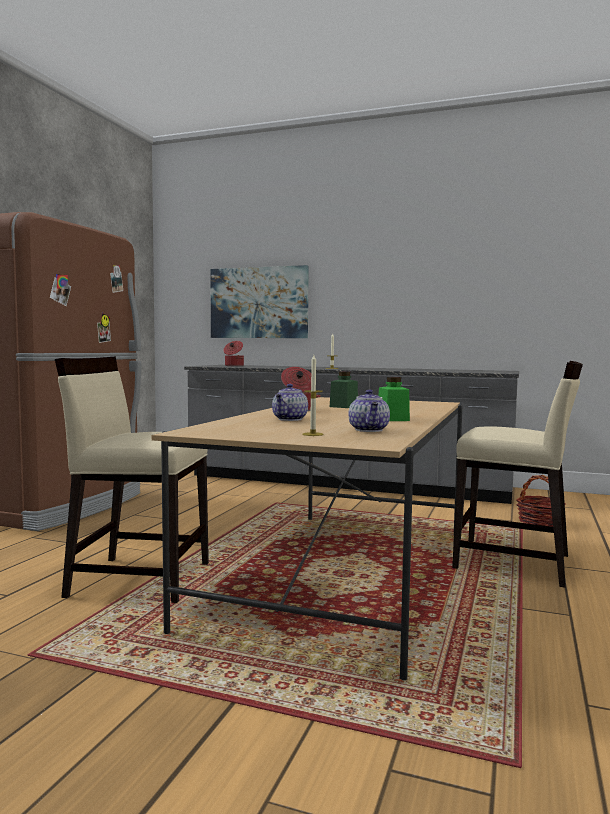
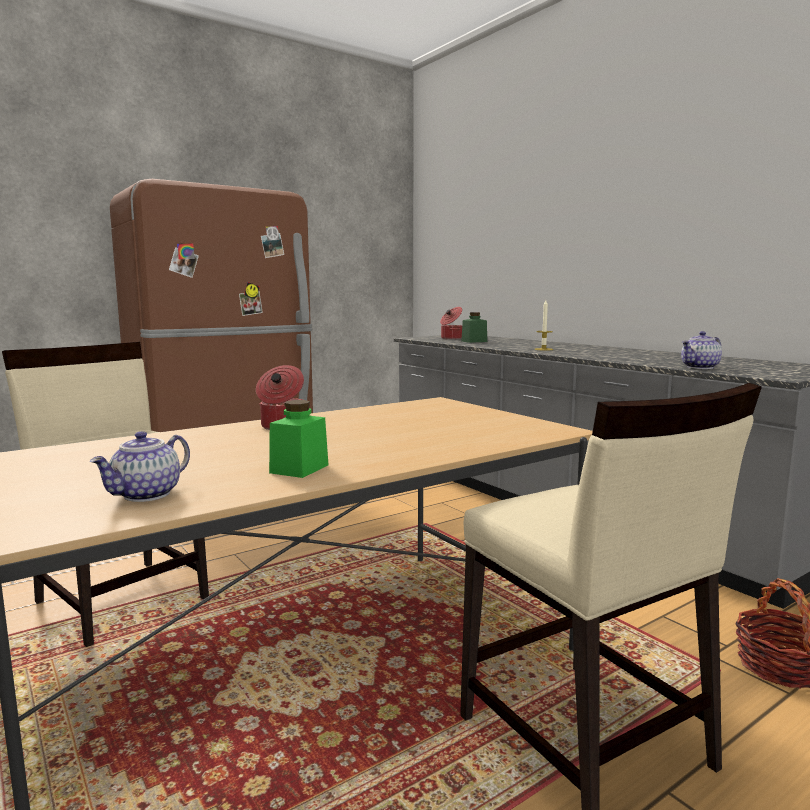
camera: 35 degrees right, 5 degrees up
(259, 303) = (505, 256): picture -> none
(290, 419) = (182, 448): teapot -> teapot (700, 367)
(313, 434) = (45, 492): candle -> none
(344, 406) = (374, 424): green jar -> green jar (474, 341)

